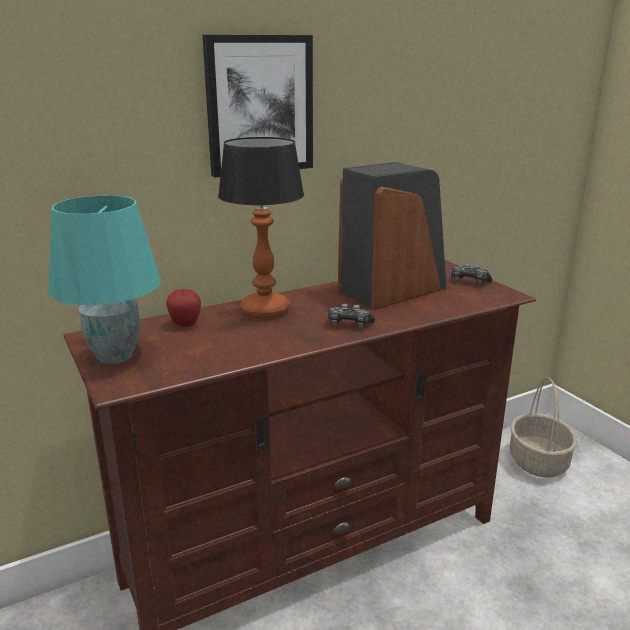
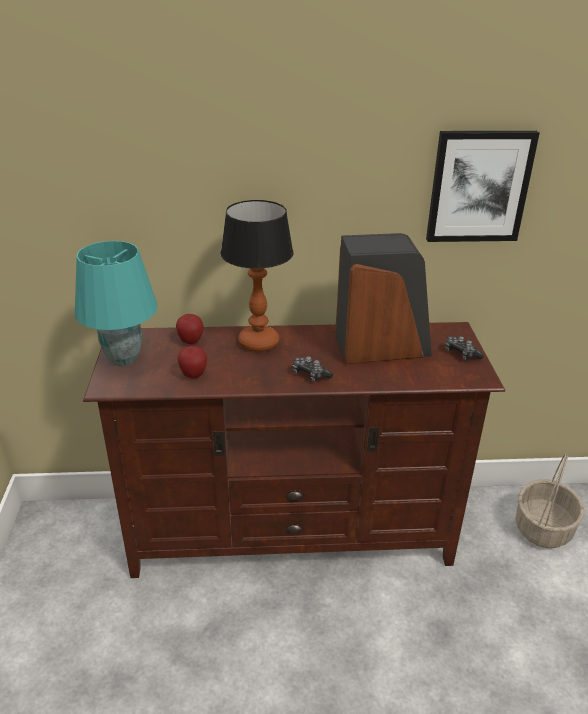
camera: 25 degrees right, 10 degrees up
(220, 352) = (193, 375): none -> apple
(259, 105) = (278, 170): picture -> picture (479, 186)

